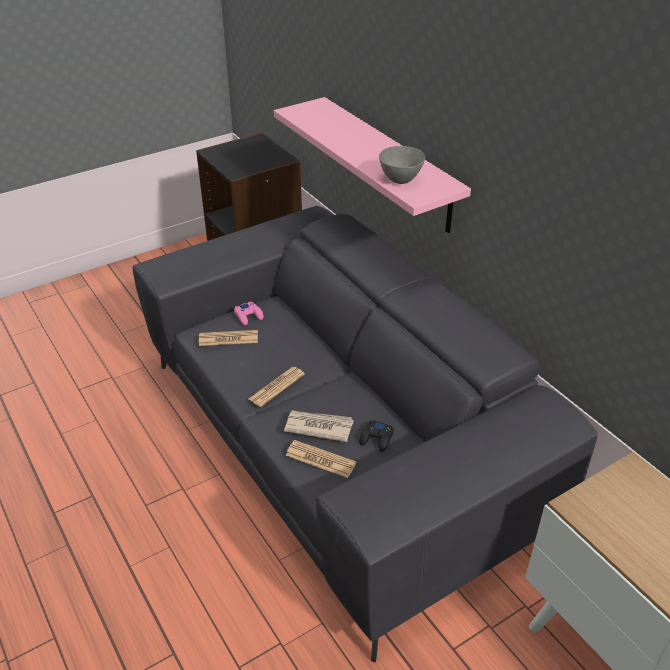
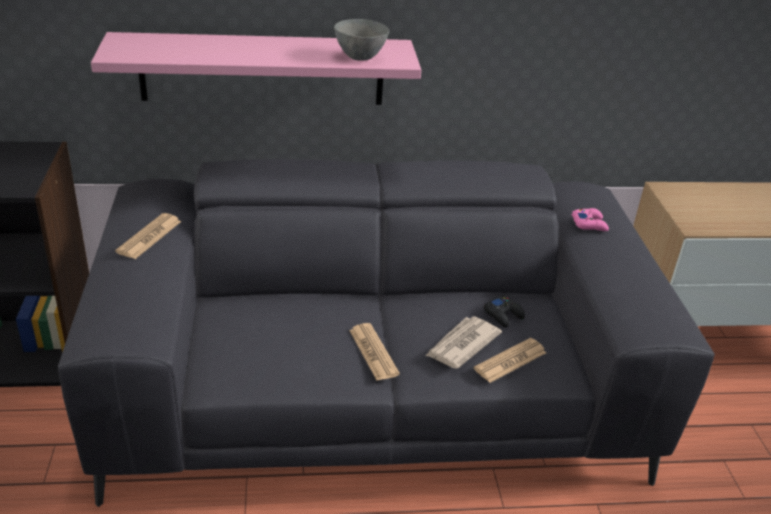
camera: 65 degrees left, 5 degrees down
(228, 339) = (255, 358): newspaper -> newspaper (149, 237)
(249, 316) = (226, 328): pink game controller -> pink game controller (589, 224)

